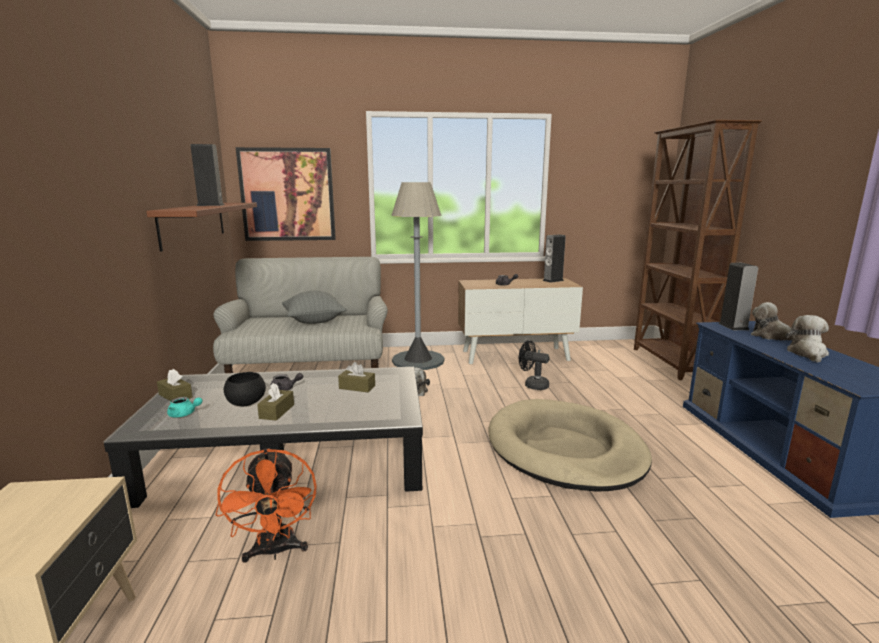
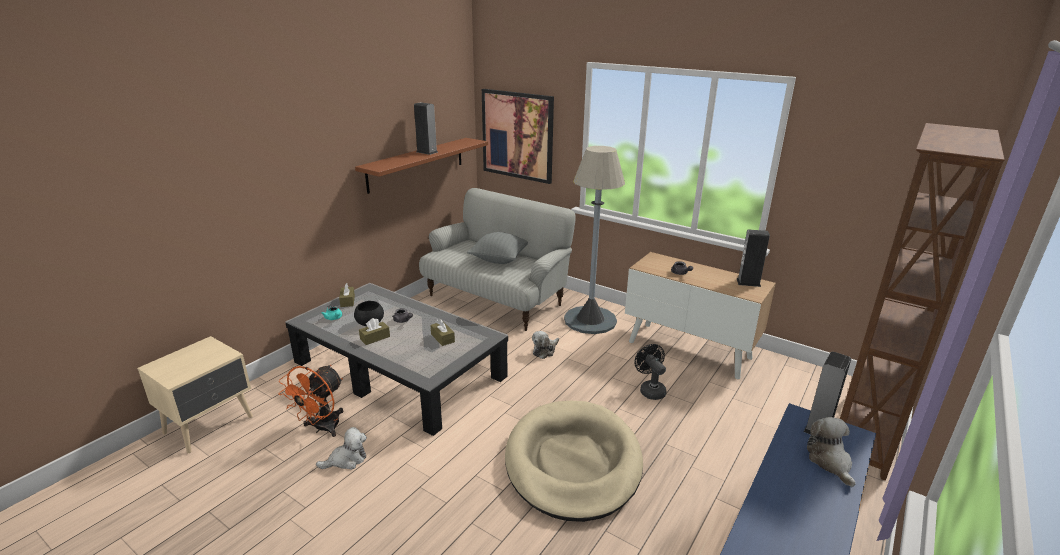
camera: 40 degrees right, 10 degrees up
(807, 354) = (804, 499): plush toy -> plush toy (346, 460)

